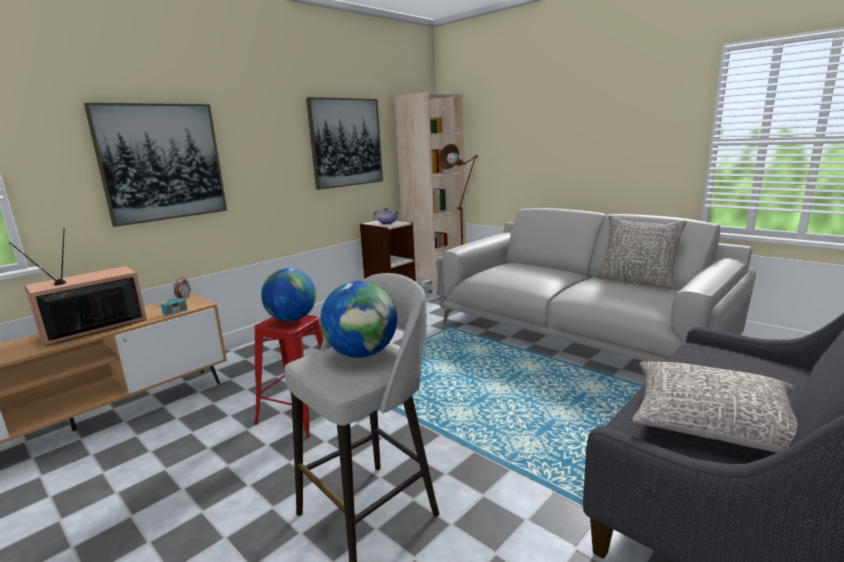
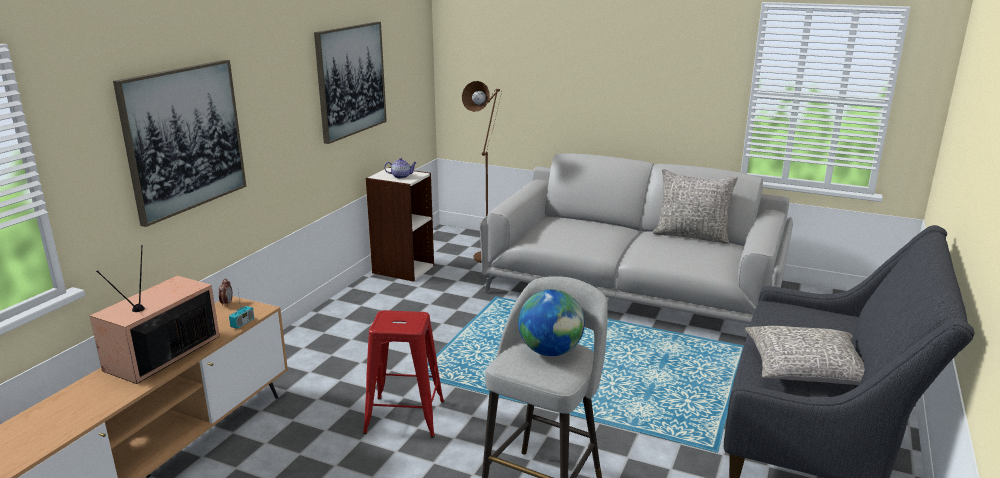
camera: 20 degrees left, 5 degrees up
(292, 319) = (404, 319): globe -> none
(436, 286) = (443, 242): beige bookcase -> none

